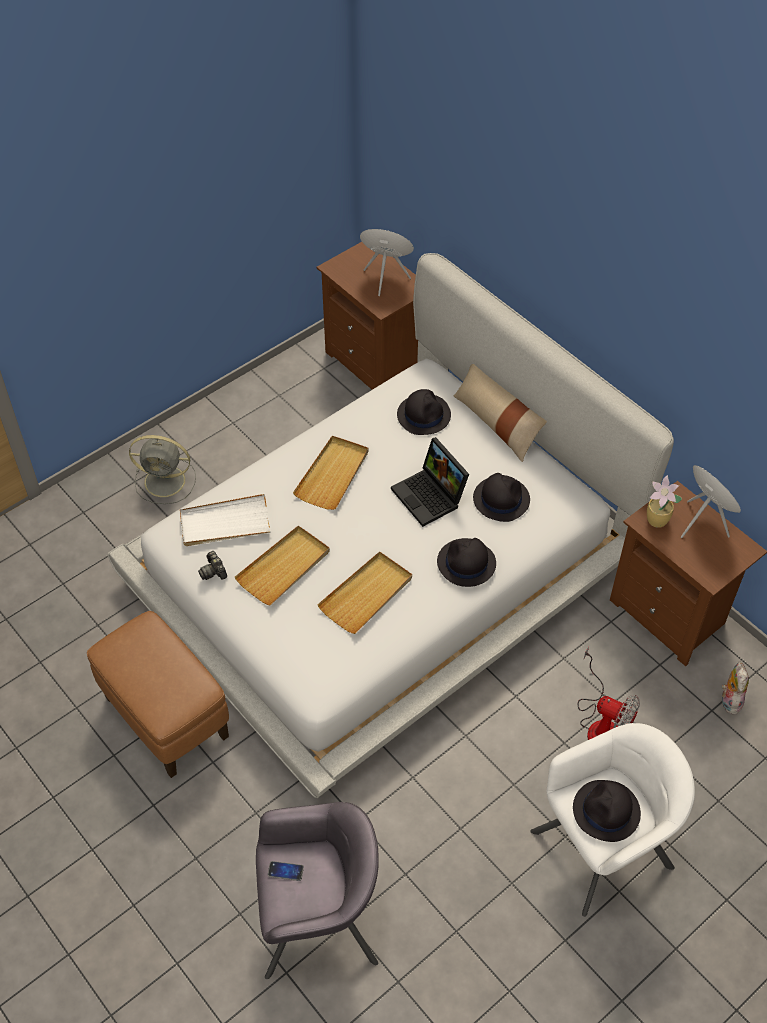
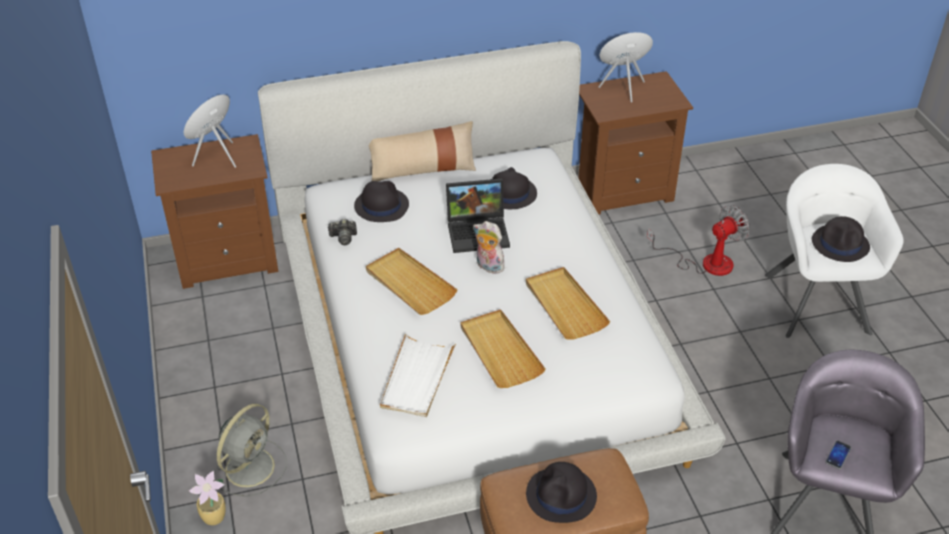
camera: 65 degrees left, 10 degrees down
(213, 571) = (472, 405): camera -> camera (343, 237)
(466, 563) = (566, 235): black hat -> black hat (561, 496)
(657, 521) = (608, 107): potted plant -> potted plant (215, 517)
(729, 700) = (714, 191): plush toy -> plush toy (488, 267)

